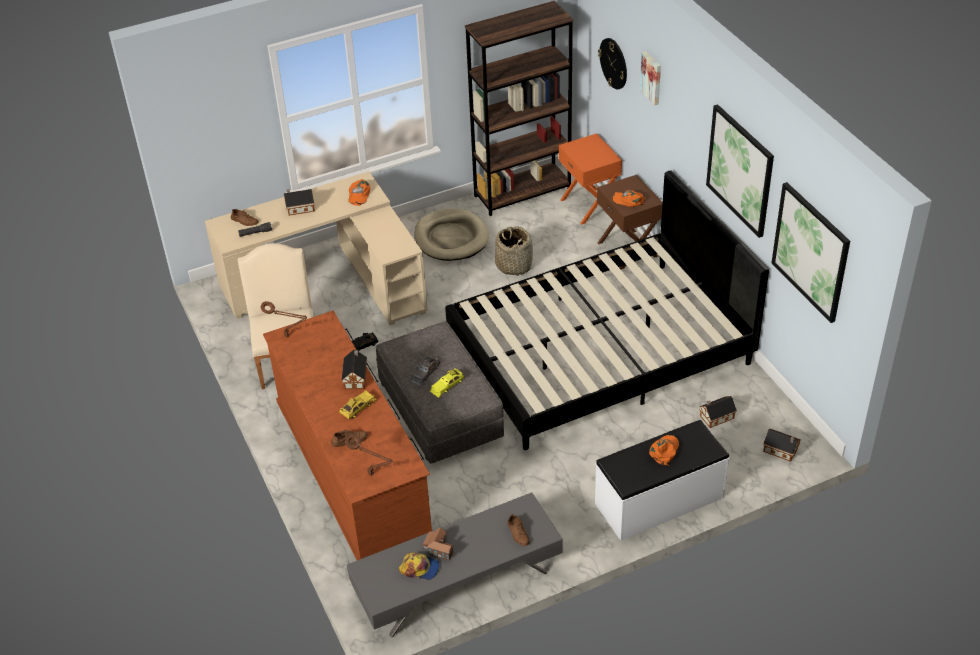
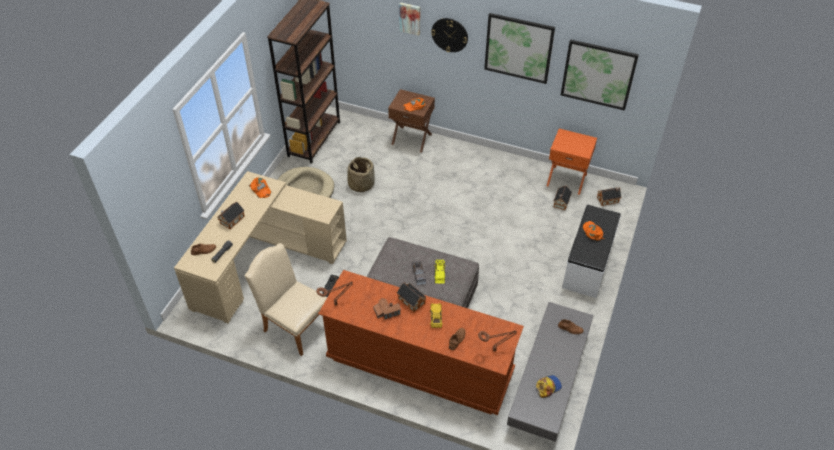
camera: 45 degrees left, 5 degrees up
(439, 548) = (543, 368): toy house -> toy house (386, 312)
(589, 206) = (361, 126): orange nightstand -> orange nightstand (567, 179)
(600, 352) = (466, 204): black bed -> none
(614, 63) = (362, 22): wall clock -> wall clock (449, 35)

